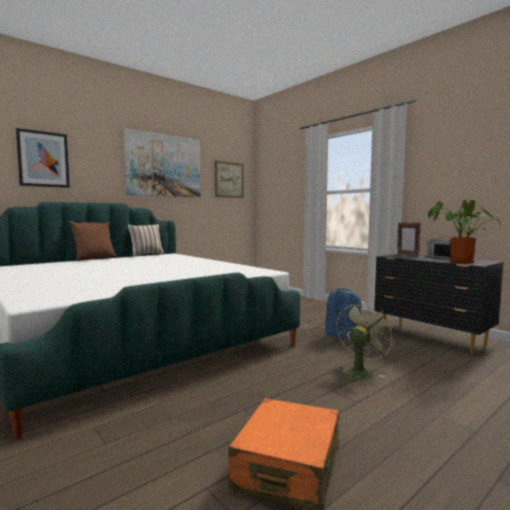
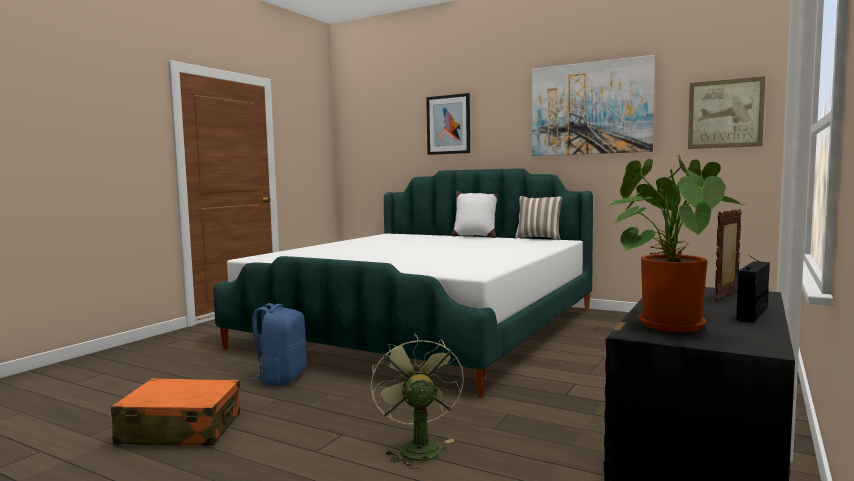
camera: 70 degrees right, 0 degrees up
(94, 259) = (474, 236): brown pillow -> white pillow
(342, 336) = (570, 424): blue backpack -> blue backpack (281, 378)
(359, 371) = (417, 447): green fan -> green fan turned 120 degrees counterclockwise

